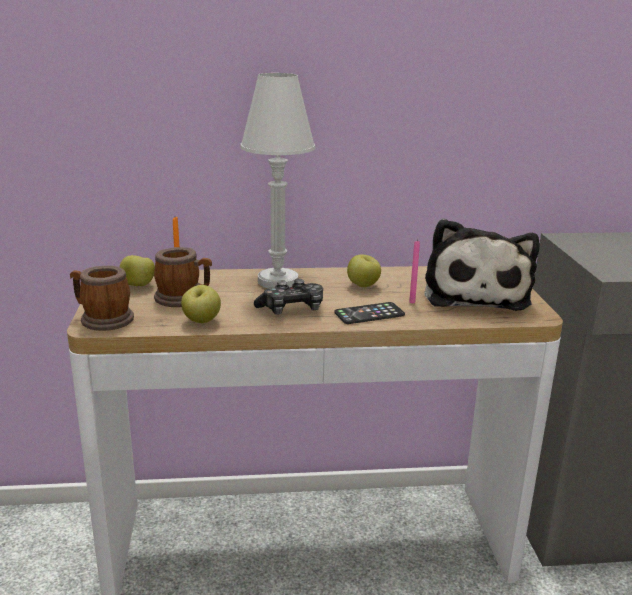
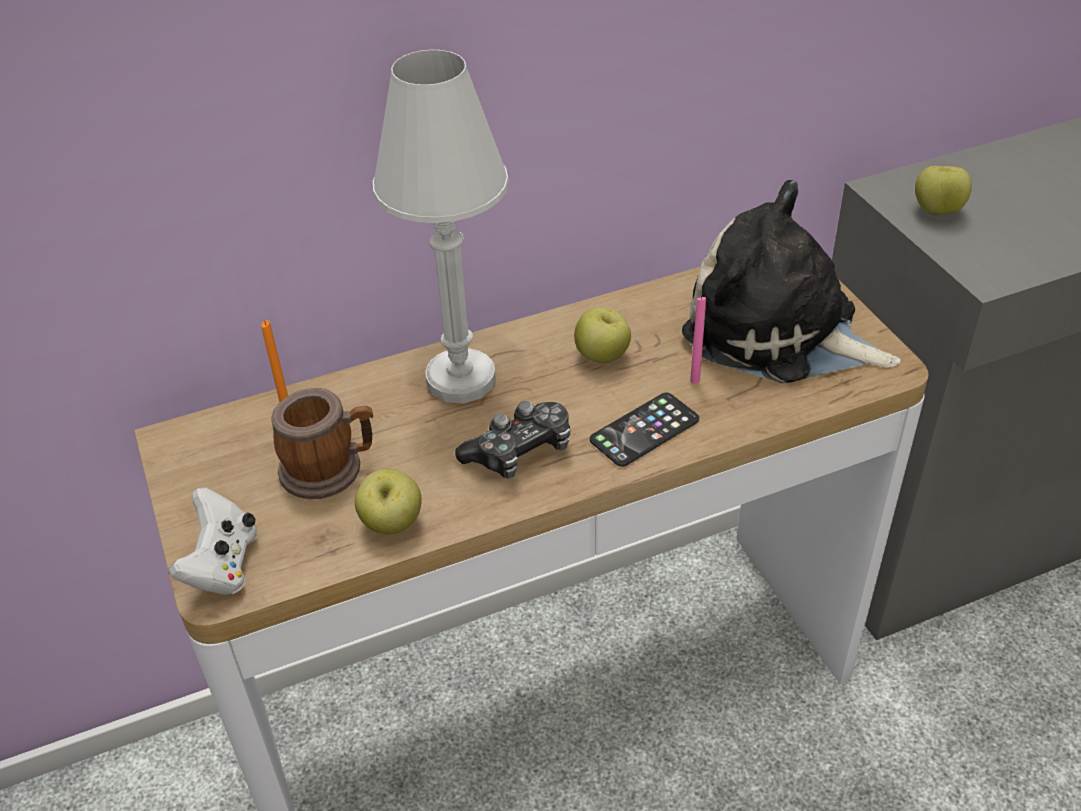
camera: 15 degrees left, 20 degrees up
(102, 319) = (223, 565): mug -> white game controller
(138, 286) = (233, 453): apple -> apple (937, 211)
(475, 293) = (779, 332): plush toy -> plush toy turned 135 degrees clockwise

